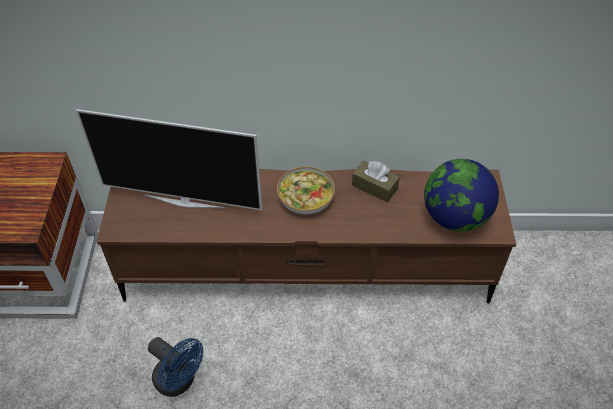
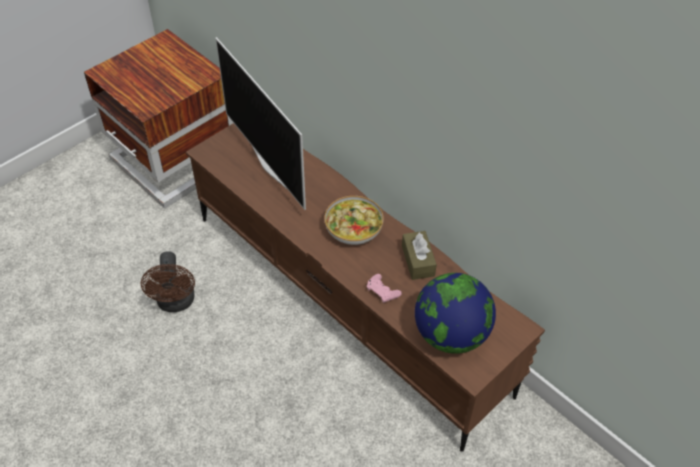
camera: 45 degrees right, 0 degrees up
(179, 381) = (176, 303): blue fan -> brown fan
(379, 225) = (382, 291): none -> pink game controller

